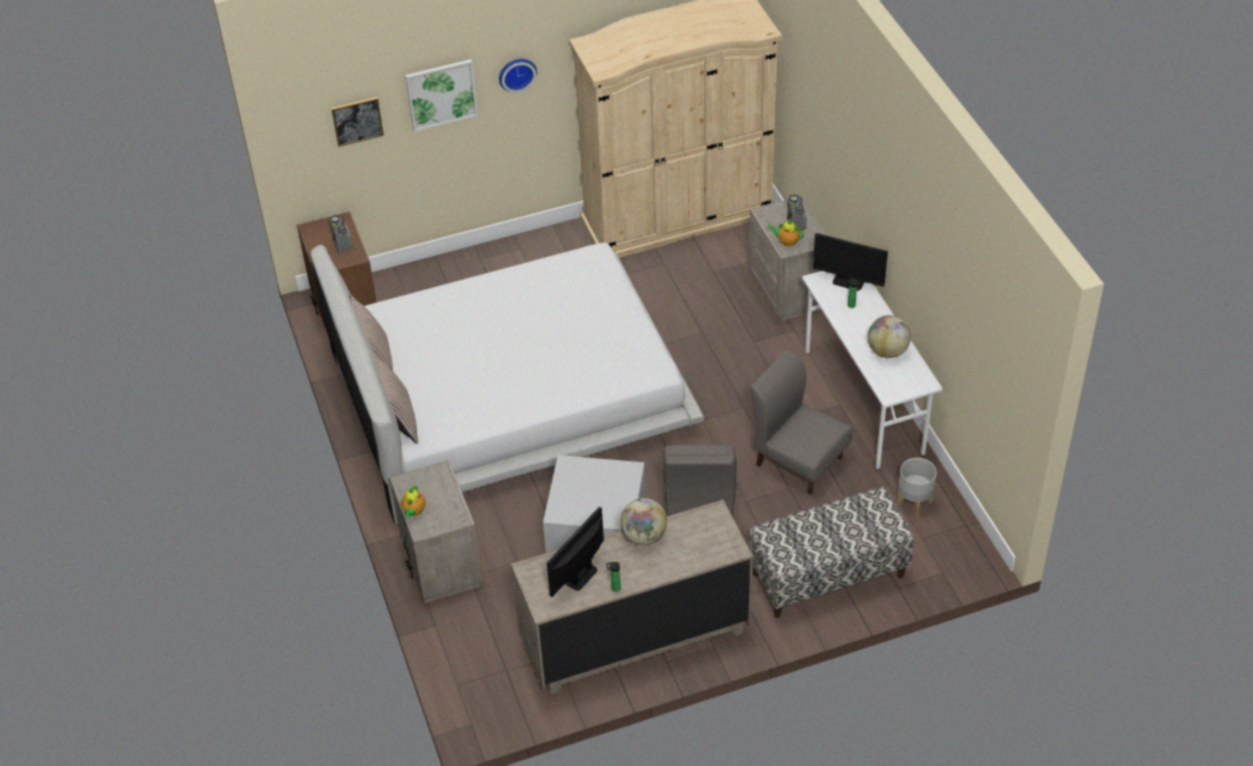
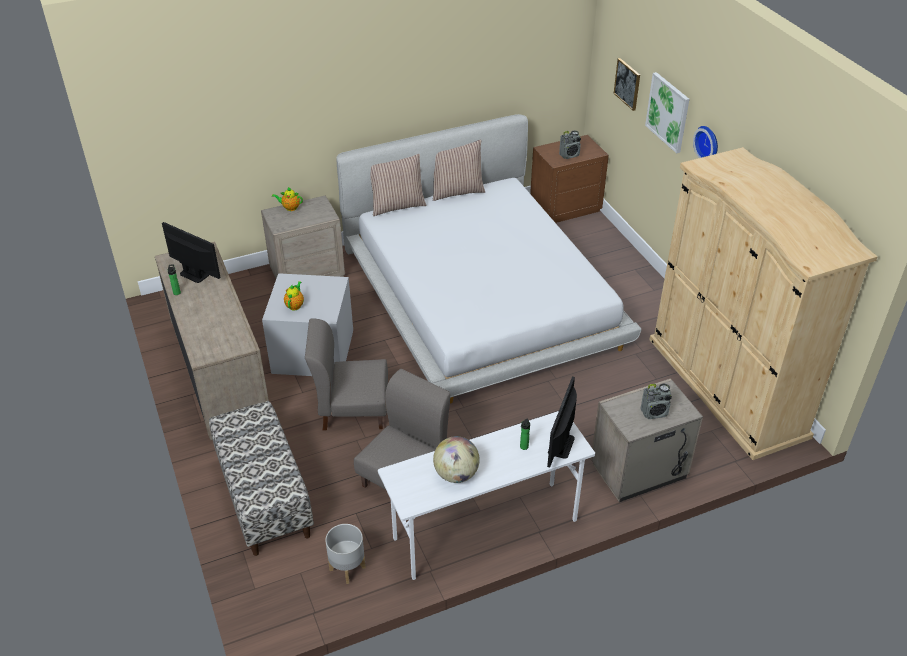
camera: 85 degrees right, 5 degrees down
(643, 536) = (227, 305): globe -> none
(787, 242) = (625, 405): teapot -> teapot (295, 305)

